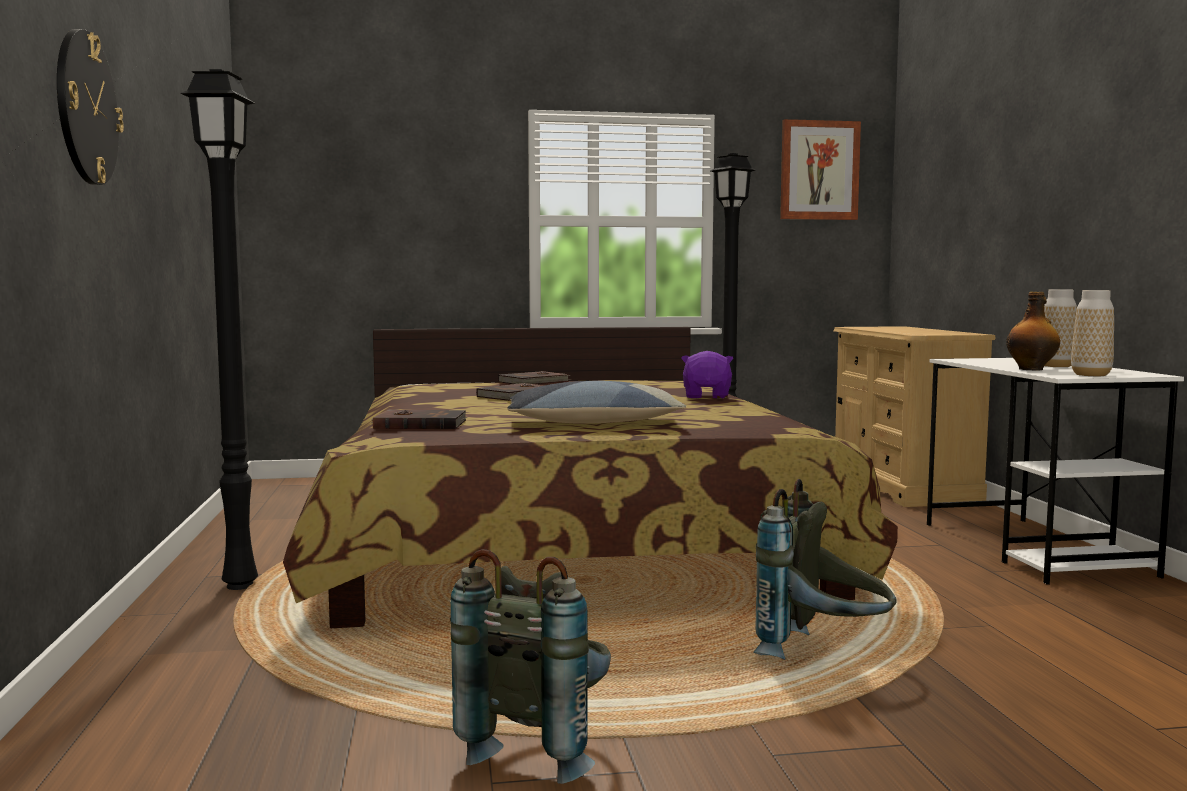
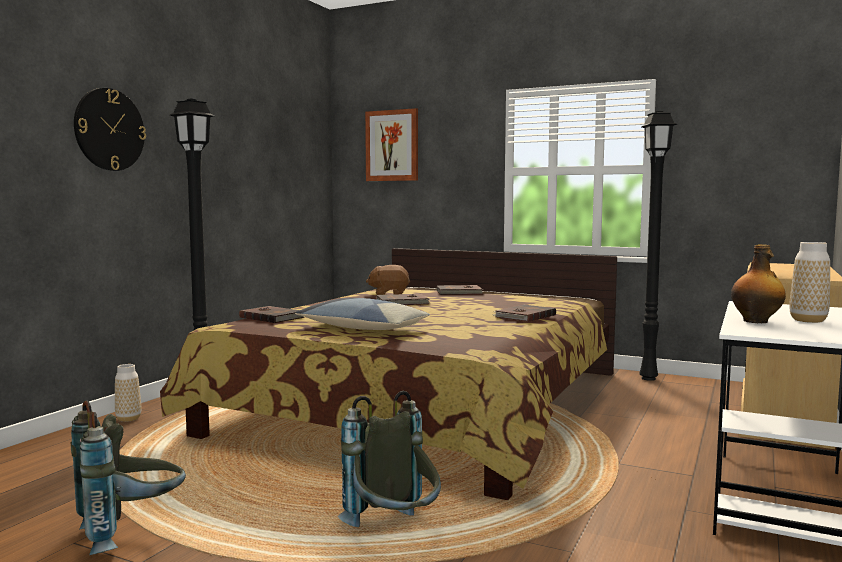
camera: 35 degrees right, 0 degrees up
(451, 389) = (389, 294): none -> brown plush toy
(707, 396) = (524, 316): purple plush toy -> brown book
(819, 170) = (758, 119): picture -> picture (392, 145)
(1091, 375) = (779, 334): vase -> vase (128, 419)

